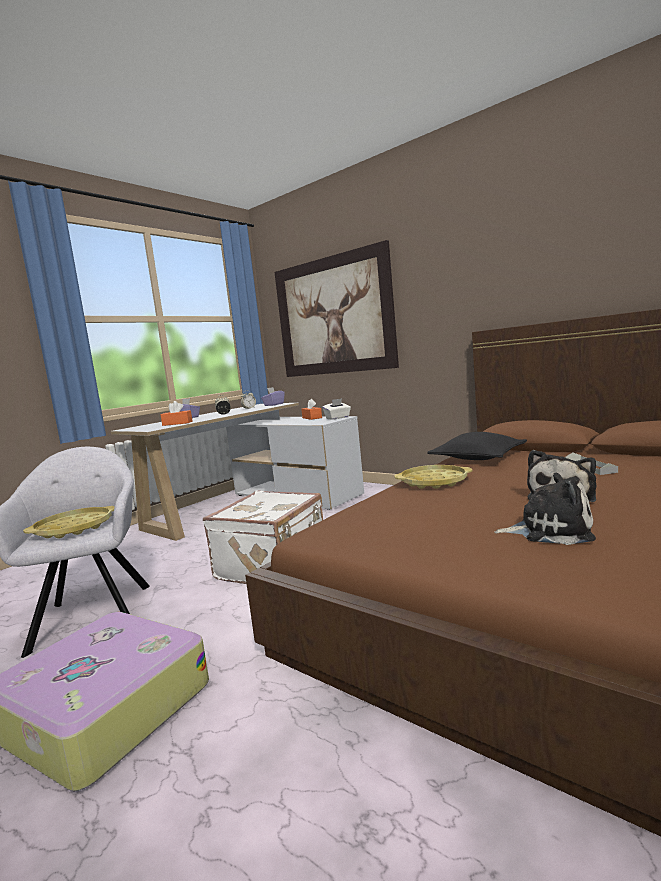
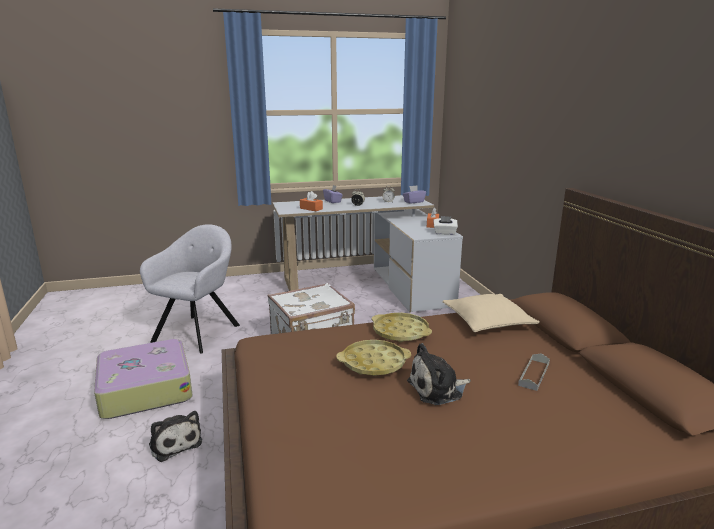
camera: 35 degrees right, 10 degrees up
(74, 528) = (186, 279): yellow tray -> yellow tray (373, 363)
(333, 316) = (484, 127): picture -> none
(478, 458) = (487, 321): black pillow -> beige pillow
(550, 530) = (360, 409): plush toy -> plush toy (175, 443)

